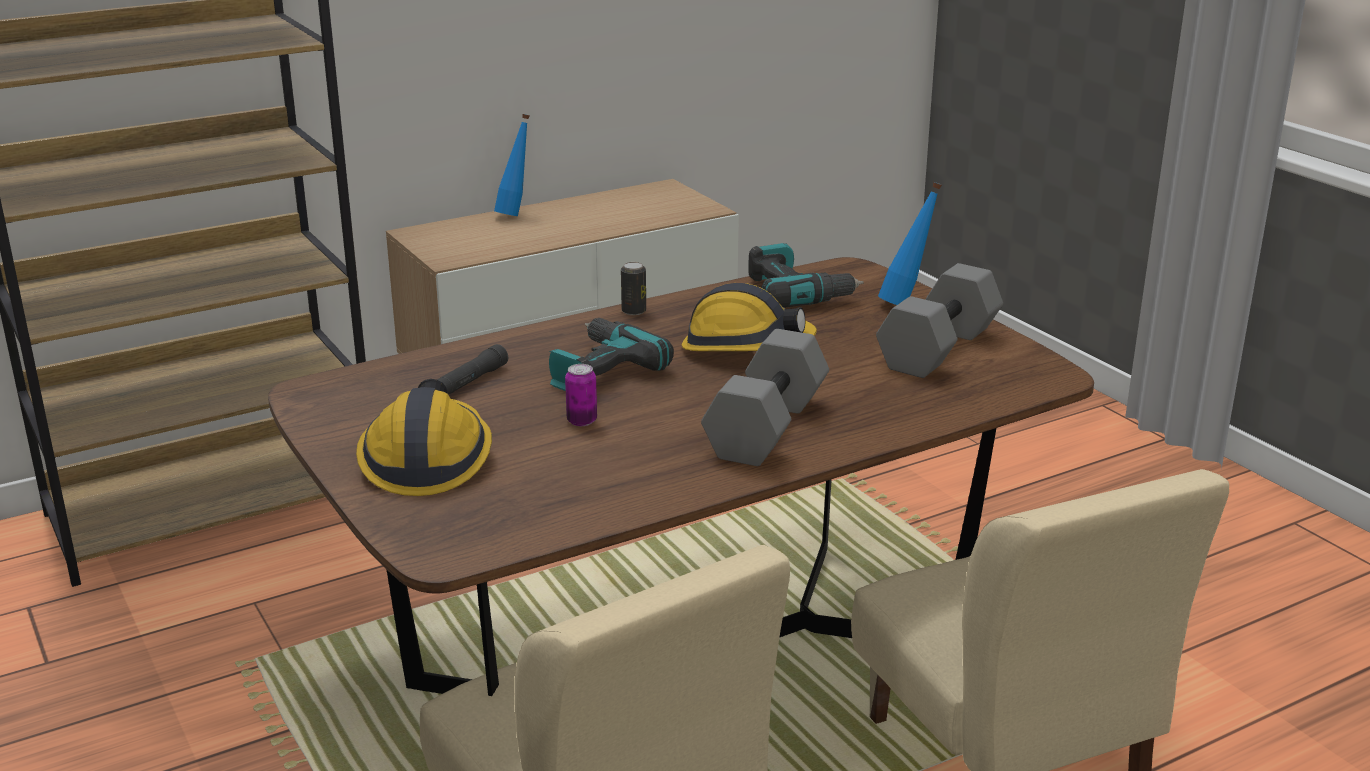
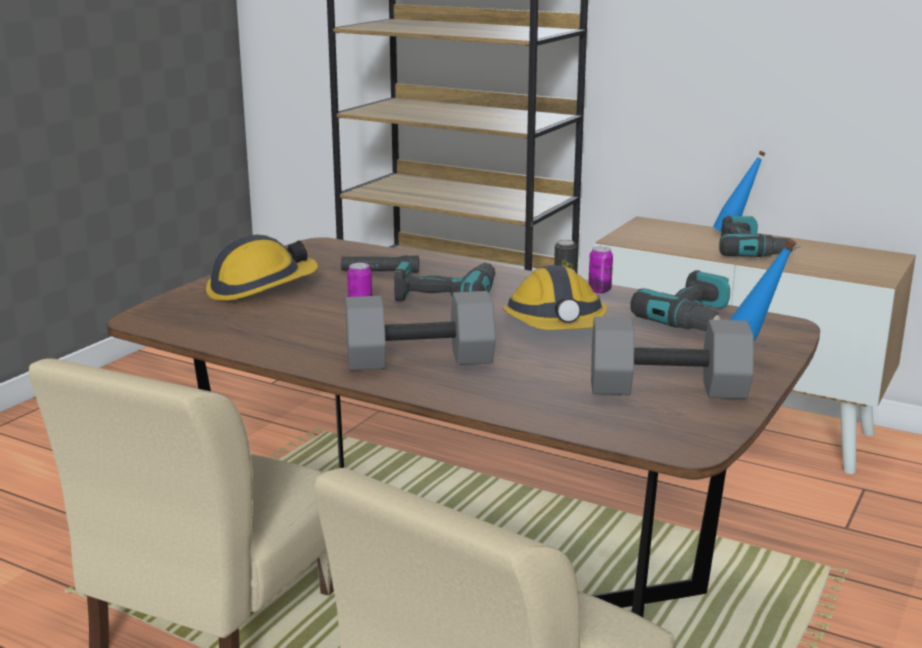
camera: 60 degrees right, 5 degrees down
(571, 223) = (751, 250): none -> power drill
(675, 303) = (599, 290): none -> can

